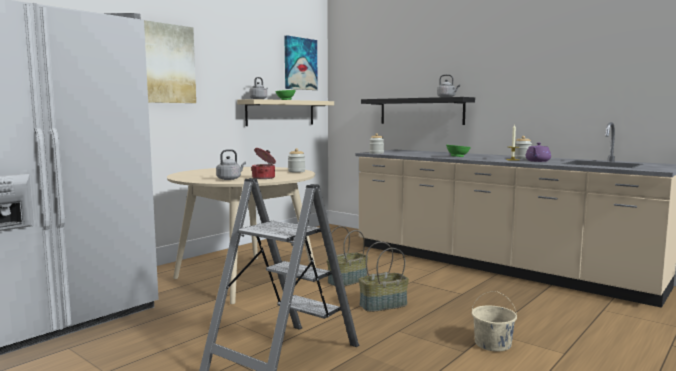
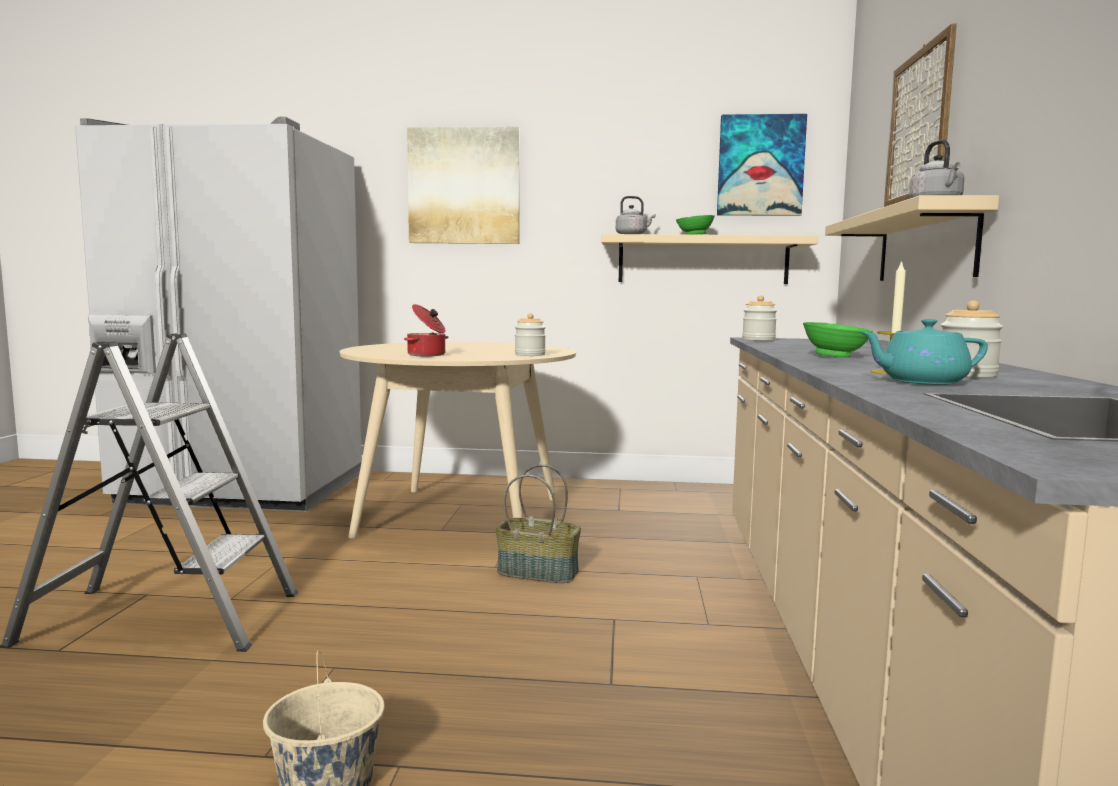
camera: 55 degrees right, 0 degrees up
(230, 179) = (393, 351): grey kettle -> none
(383, 305) = (448, 626): basket -> none
(408, 61) = (919, 123): none -> picture
(421, 111) = (924, 246): black shelf -> beige shelf
(537, 161) = (921, 382): purple teapot -> turquoise teapot

